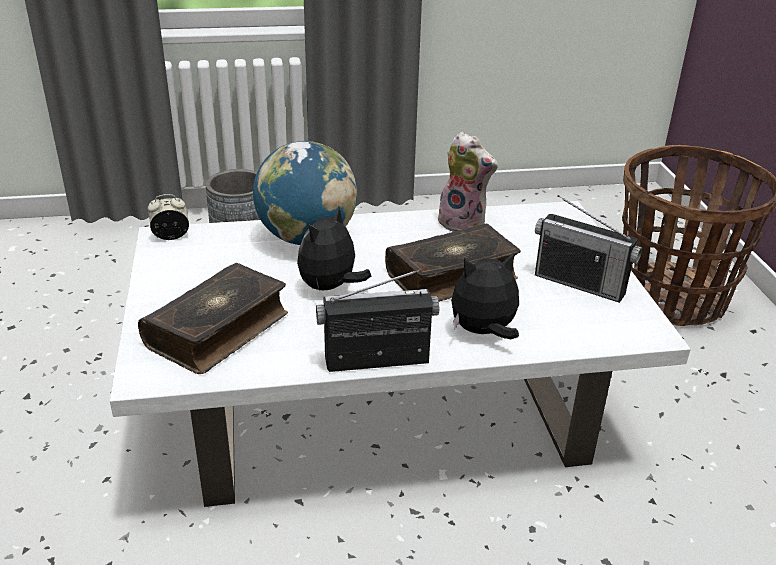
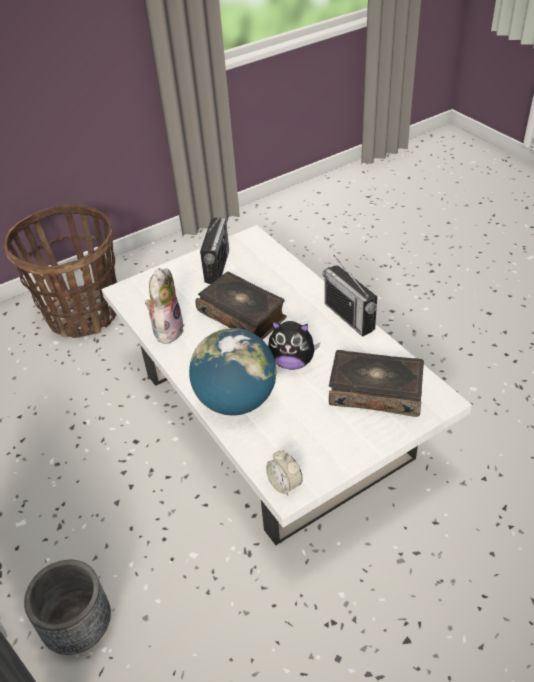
camera: 110 degrees left, 10 degrees up
(483, 332) = (293, 288): plush toy -> none

